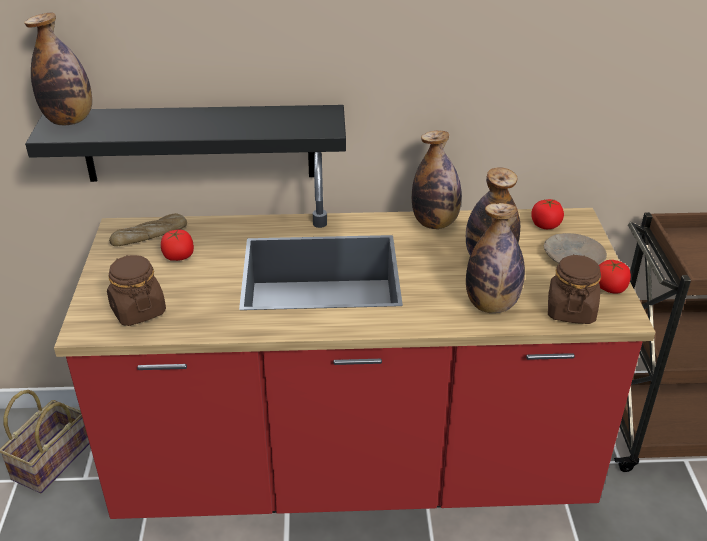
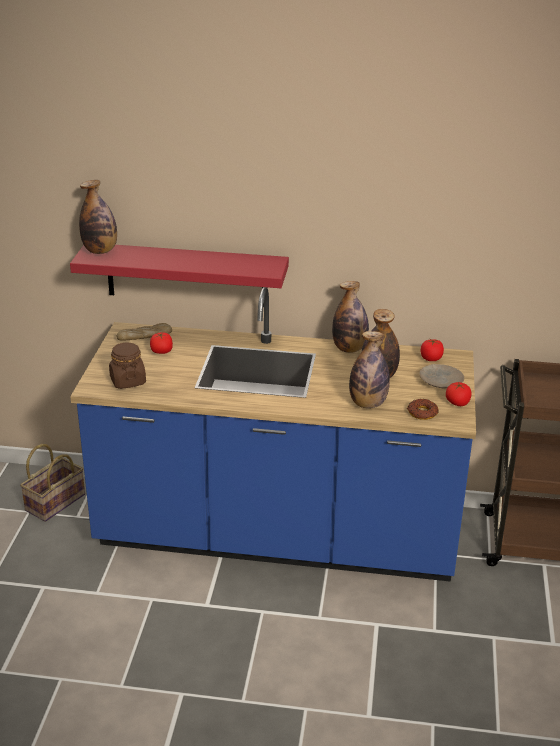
camera: 10 degrees right, 5 degrees down
(199, 143) = (186, 275): black shelf -> red shelf
(353, 468) = (277, 536): red counter -> blue counter
(570, 310) = (422, 413): brown jar -> donut

